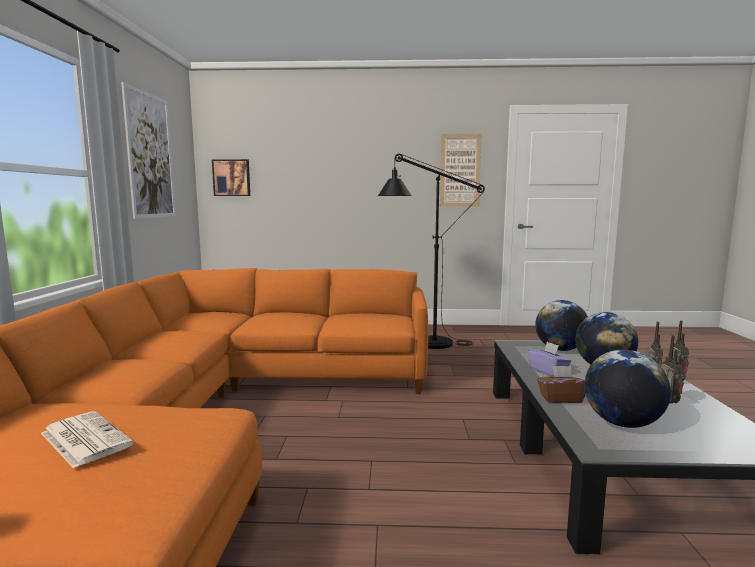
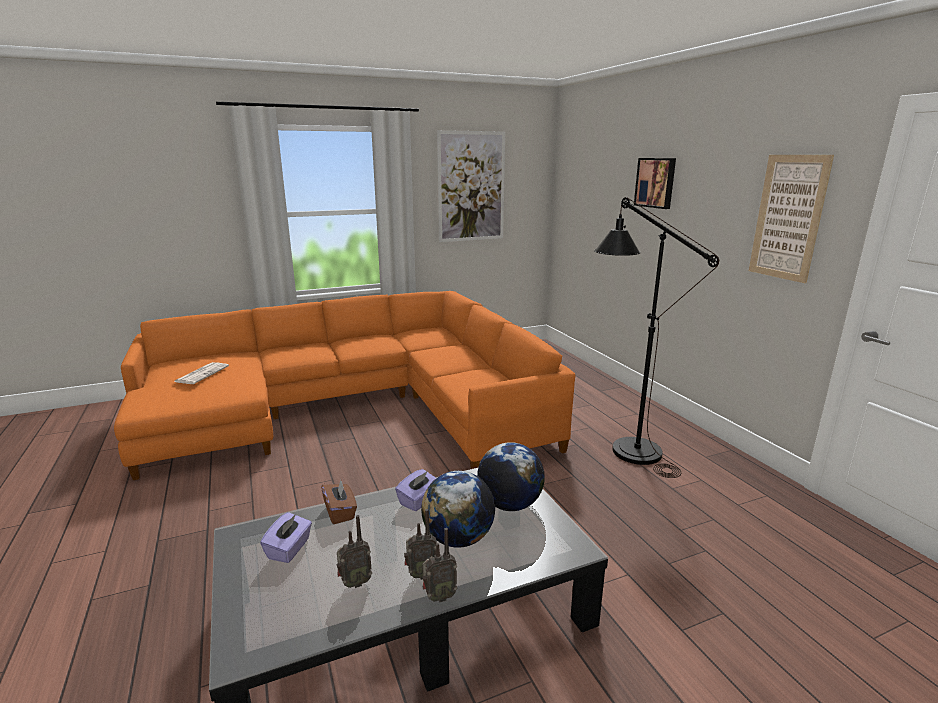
camera: 65 degrees right, 10 degrees up
(232, 178) = (572, 201): picture -> picture (656, 182)
(622, 423) = (289, 549): globe -> purple tissue box

